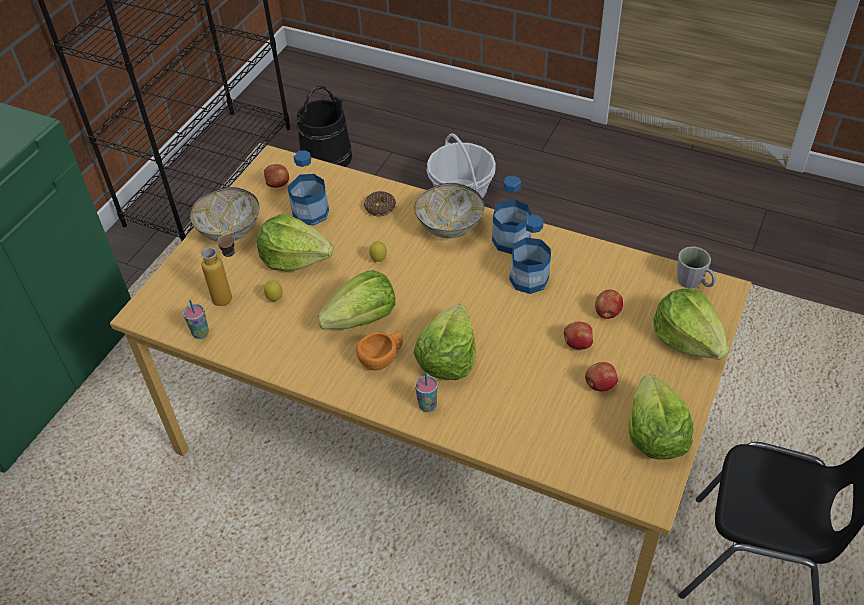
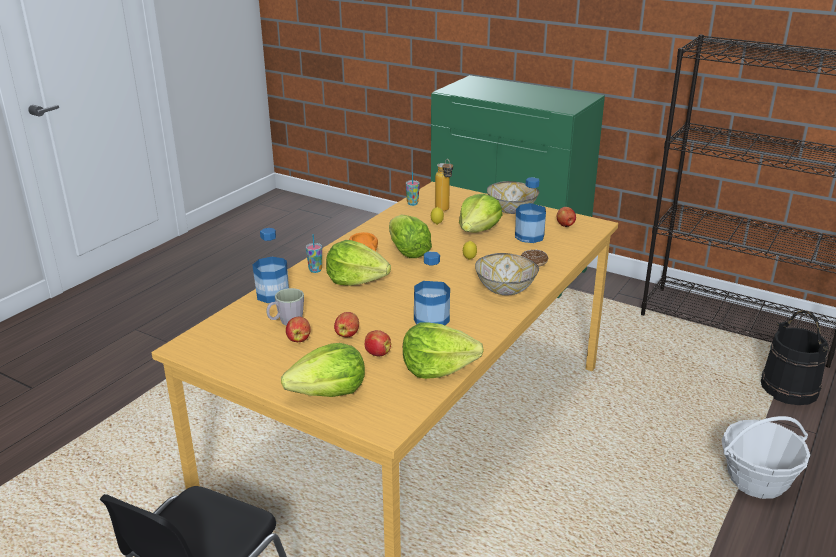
camera: 95 degrees right, 20 degrees down
(511, 240) = (483, 316): bottle -> bottle (272, 294)
(654, 434) = (236, 357): lettuce -> lettuce (437, 367)
(693, 283) = (400, 409): grey mug -> grey mug (286, 322)

